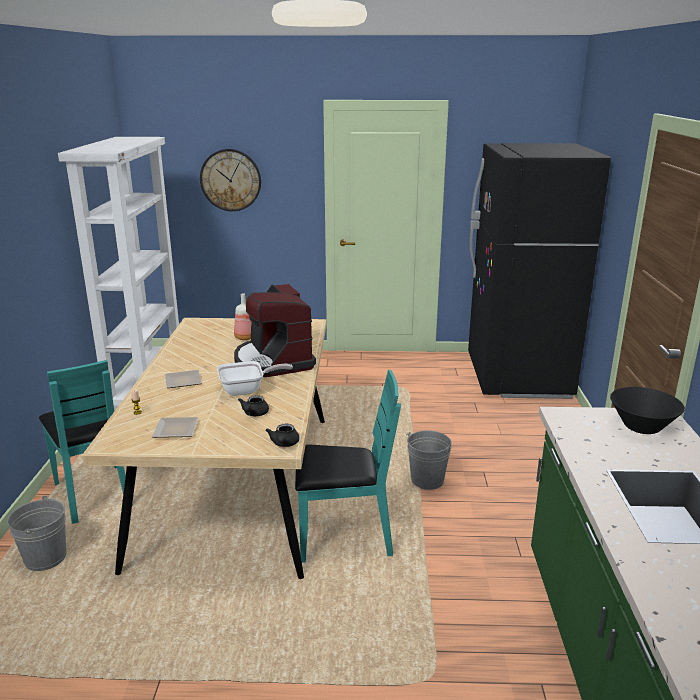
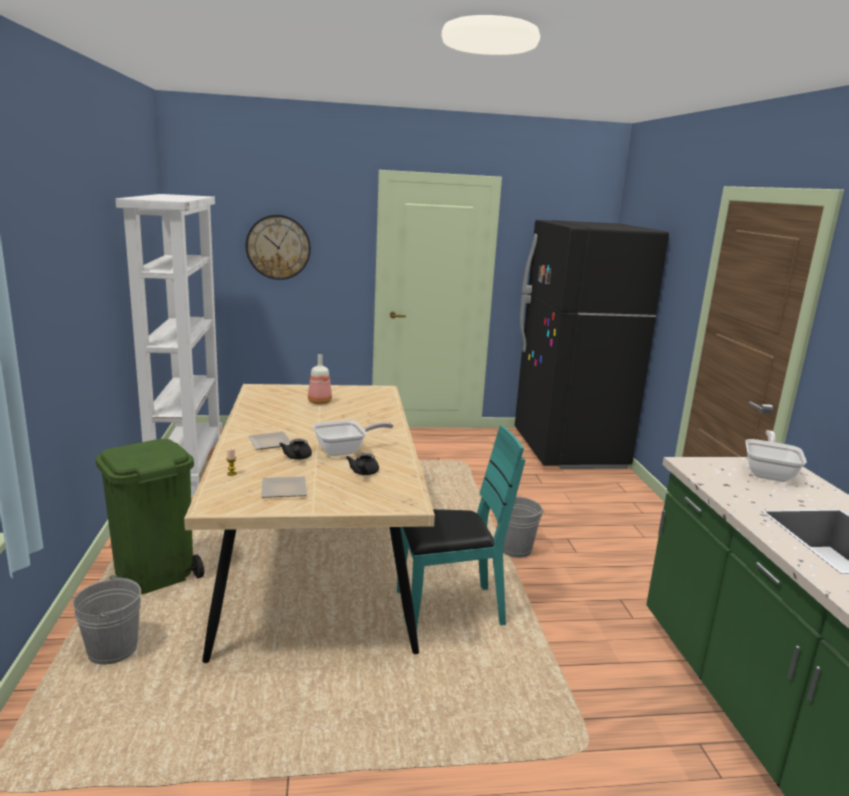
camera: 10 degrees left, 5 degrees down
(94, 493) = (154, 576): turquoise chair -> green trash can
(273, 361) = (360, 423): coffee machine -> none
(284, 444) = (410, 501): black teapot -> black teapot (297, 458)
(642, 427) = (769, 473): black bowl -> frying pan

